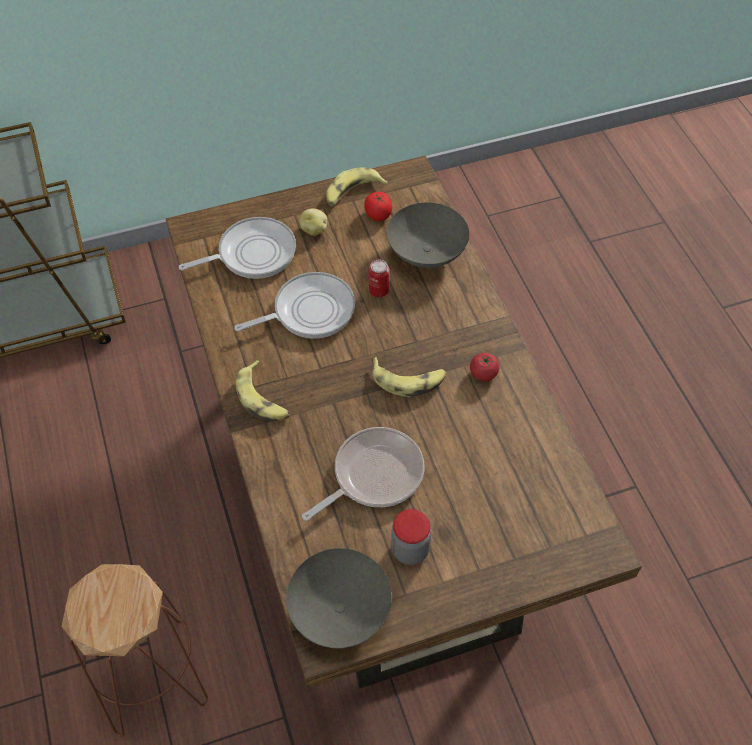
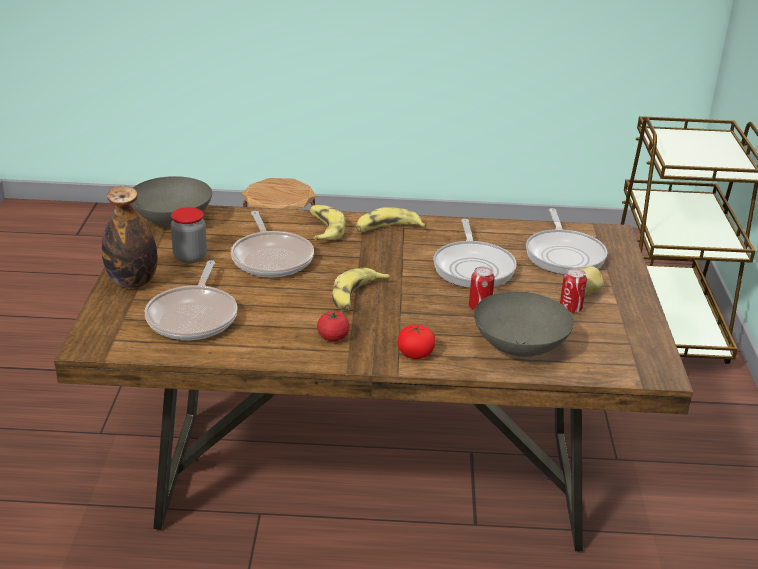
camera: 110 degrees right, 25 degrees down
(348, 234) = (570, 308): none -> can
(352, 193) = (636, 325): banana -> banana (324, 229)
(378, 214) = (594, 333): tomato -> tomato (415, 354)
(485, 576) = (132, 282): none -> bottle
(513, 490) = (194, 316): none -> frying pan

